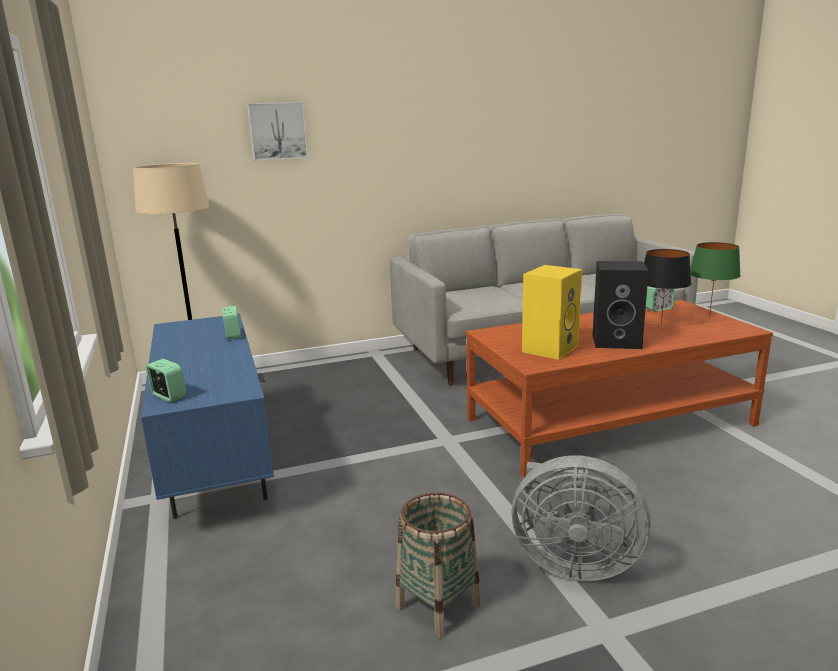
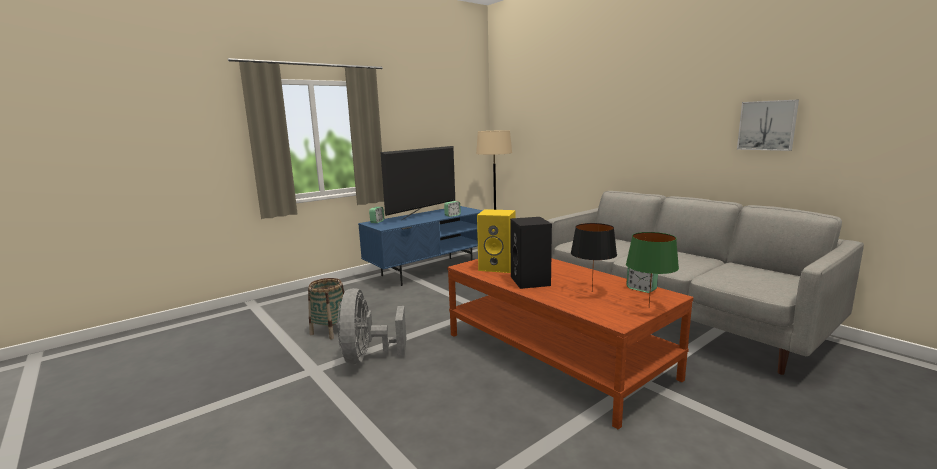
camera: 70 degrees right, 5 degrees down
(179, 355) = (422, 214): none -> television
(277, 131) = (556, 114): picture -> picture (767, 125)

